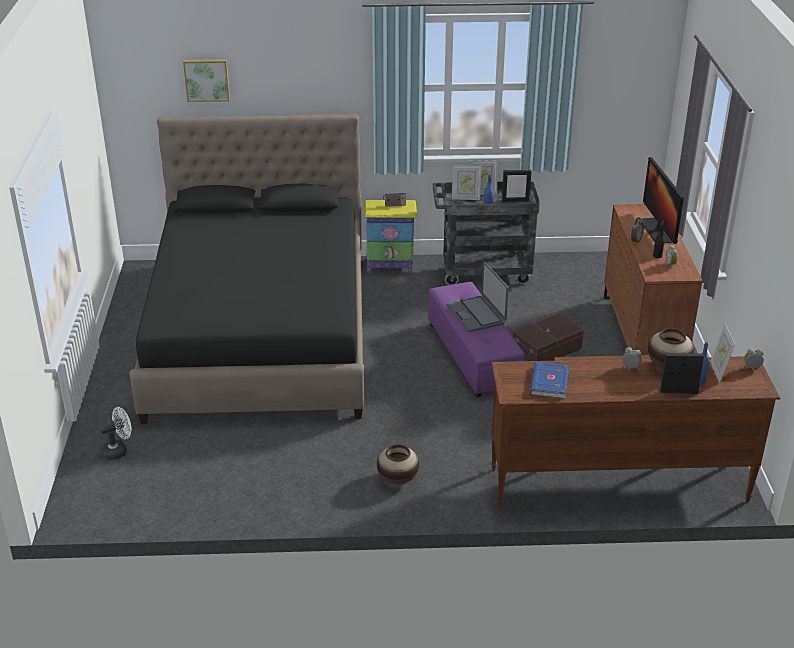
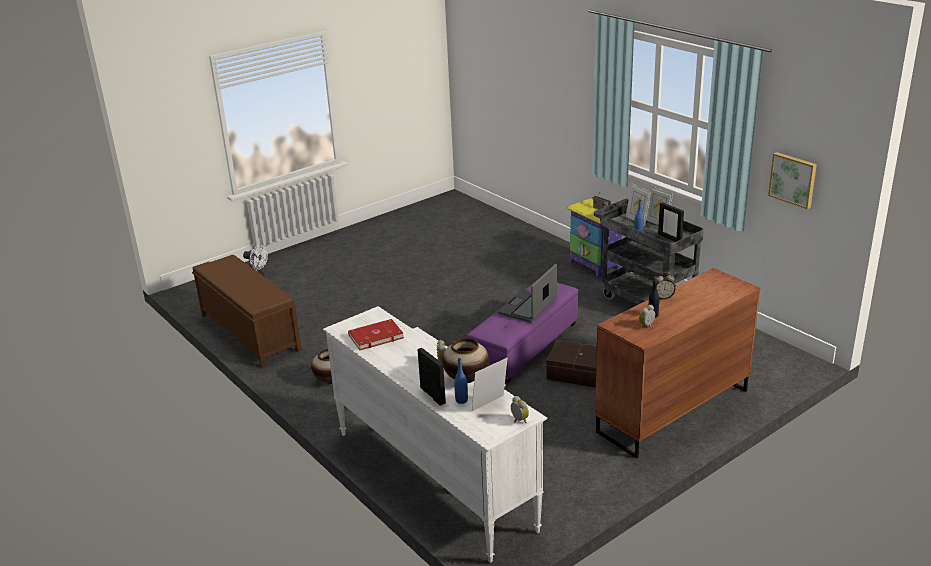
camera: 55 degrees right, 5 degrees down
(207, 79) = (502, 54): picture -> picture (793, 179)
(234, 498) = (249, 332): none -> brown bench
(261, 332) = (438, 262): black bed -> none
(548, 382) = (375, 336): blue book -> red book
(617, 484) = (435, 478): brown cabinet -> white cabinet
(658, 230) = (701, 301): monitor -> none

